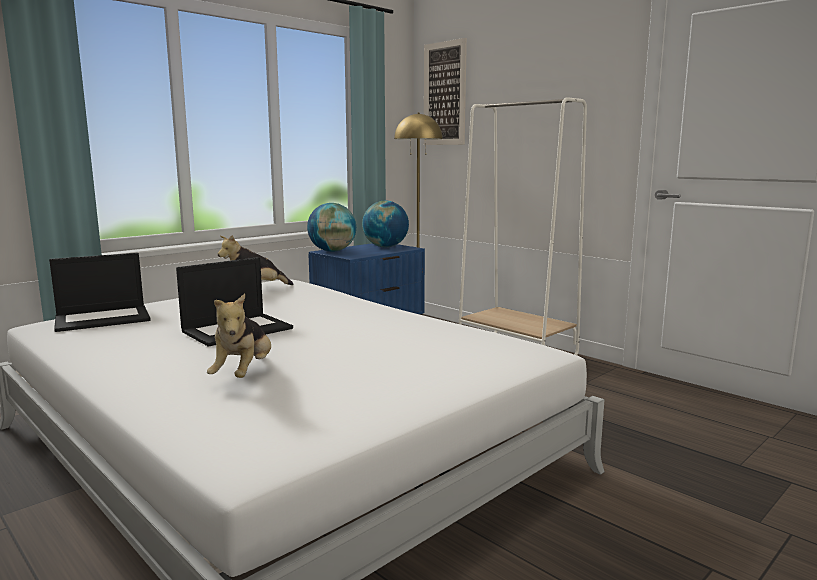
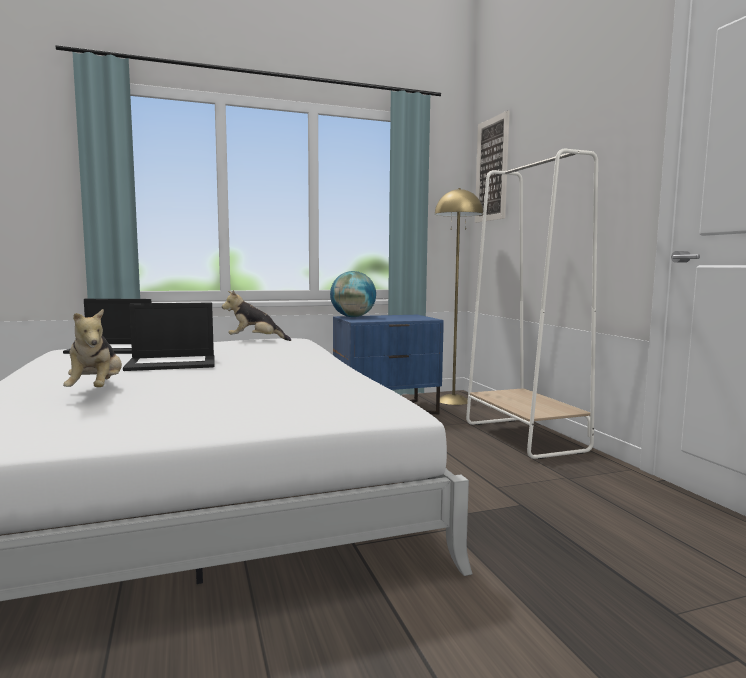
camera: 25 degrees right, 5 degrees down
(244, 374) = (97, 390): plush toy -> plush toy turned 45 degrees counterclockwise
(385, 247) = (408, 317): globe -> none

